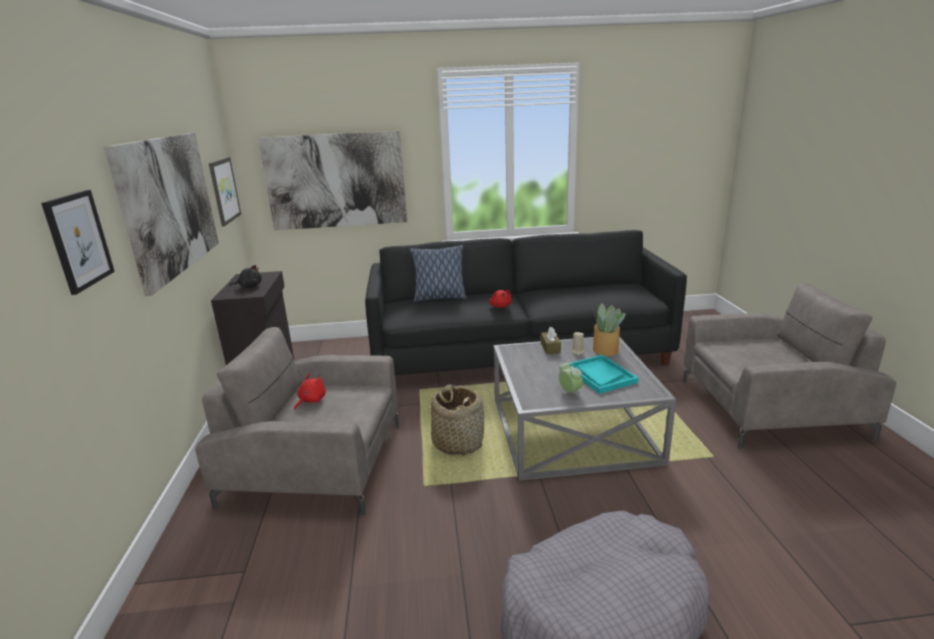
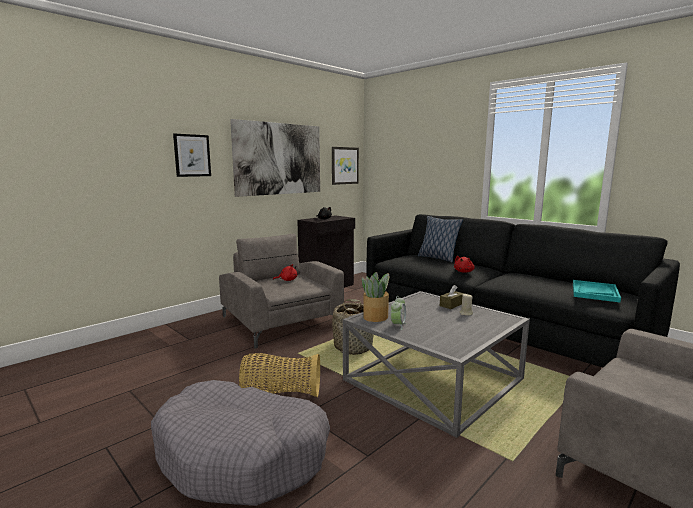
camera: 50 degrees right, 10 degrees down
(336, 181) = (413, 167): picture -> none
(502, 536) = (280, 393): none -> basket
(600, 375) = (443, 328): turquoise tray -> turquoise tray (594, 292)
(605, 350) = (491, 320): potted plant -> potted plant (376, 317)

